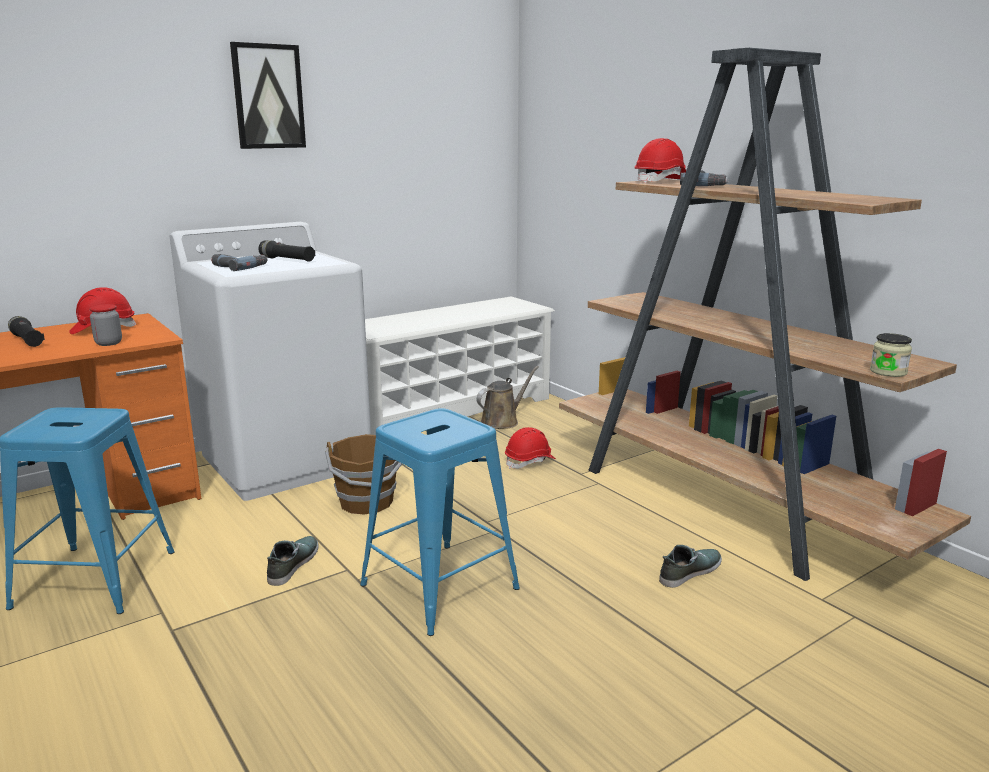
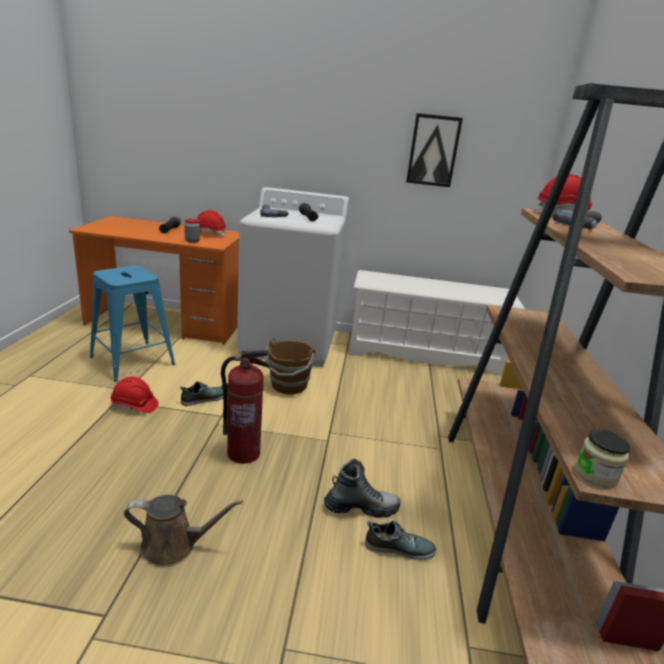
camera: 40 degrees right, 5 degrees up
(268, 96) = (343, 109): picture -> picture (433, 150)
(439, 587) = (243, 453): blue stool -> fire extinguisher
(502, 421) = (444, 376): brown watering can -> brown watering can (174, 546)
(530, 461) = (418, 410): red hard hat -> red hard hat (134, 405)
(617, 563) = (361, 508): none -> boot

